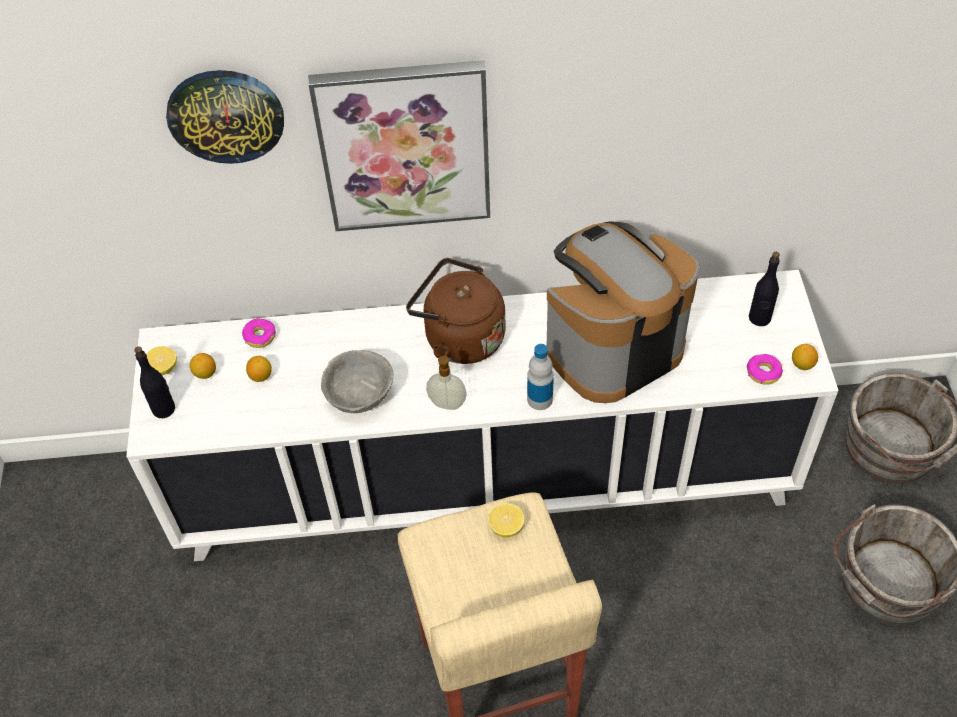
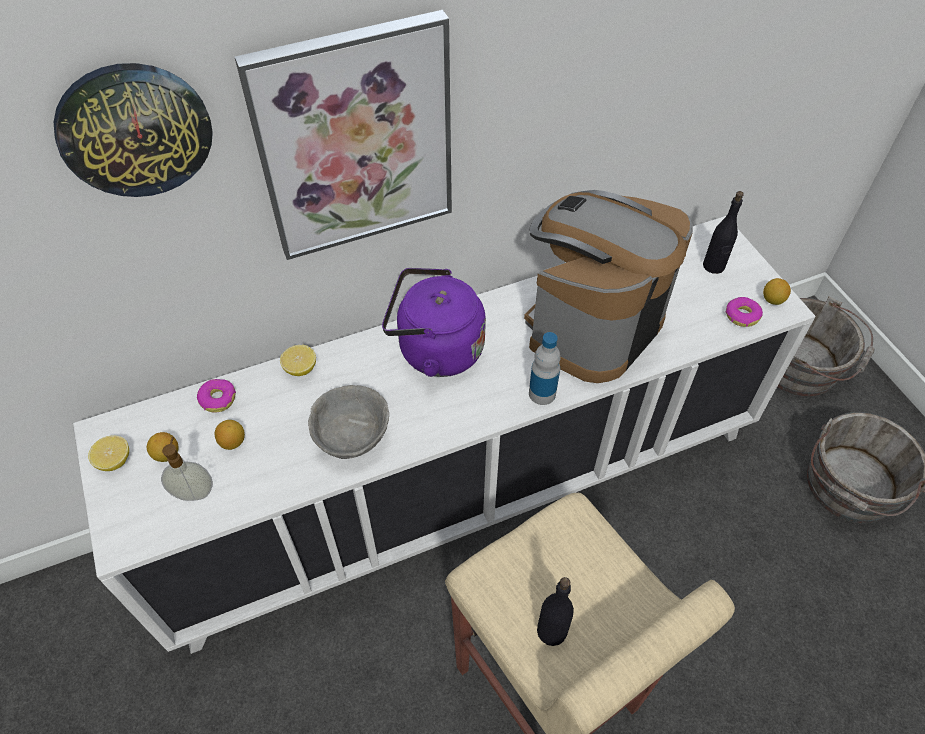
camera: 20 degrees left, 0 degrees up
(164, 409) = (128, 508): black bottle -> black bottle (552, 630)
(447, 402) = (448, 420): soap dispenser -> soap dispenser (194, 492)
(459, 337) = (435, 350): brown kettle -> purple kettle
(506, 527) = (563, 539): lemon -> lemon (300, 368)

